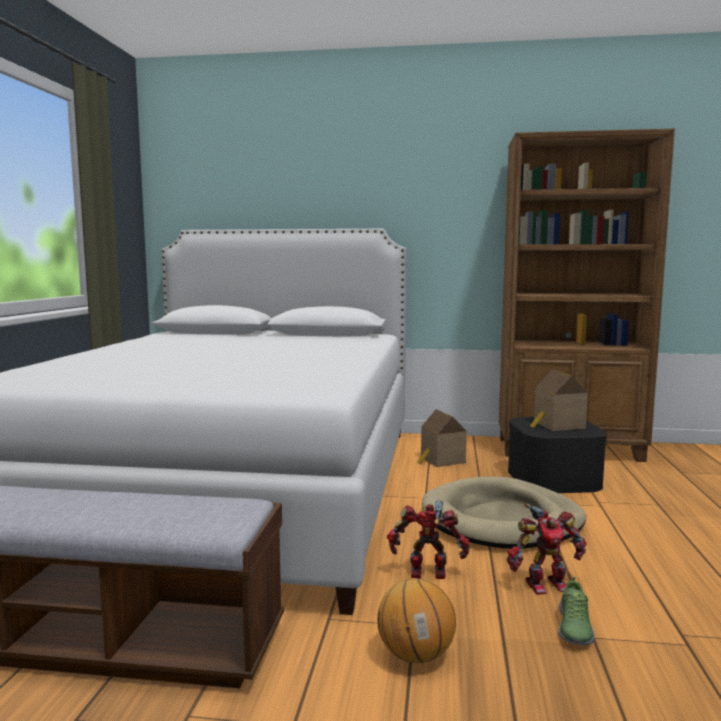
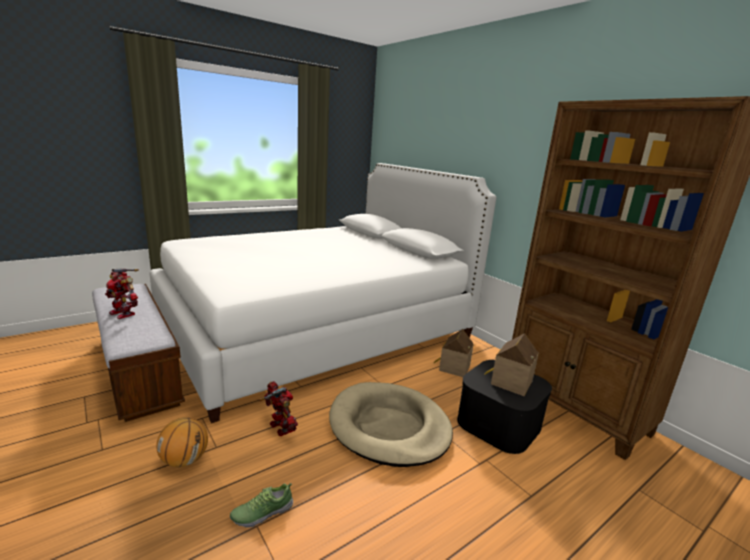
camera: 45 degrees right, 10 degrees up
(544, 584) = (312, 479): toy robot -> toy robot (124, 313)

